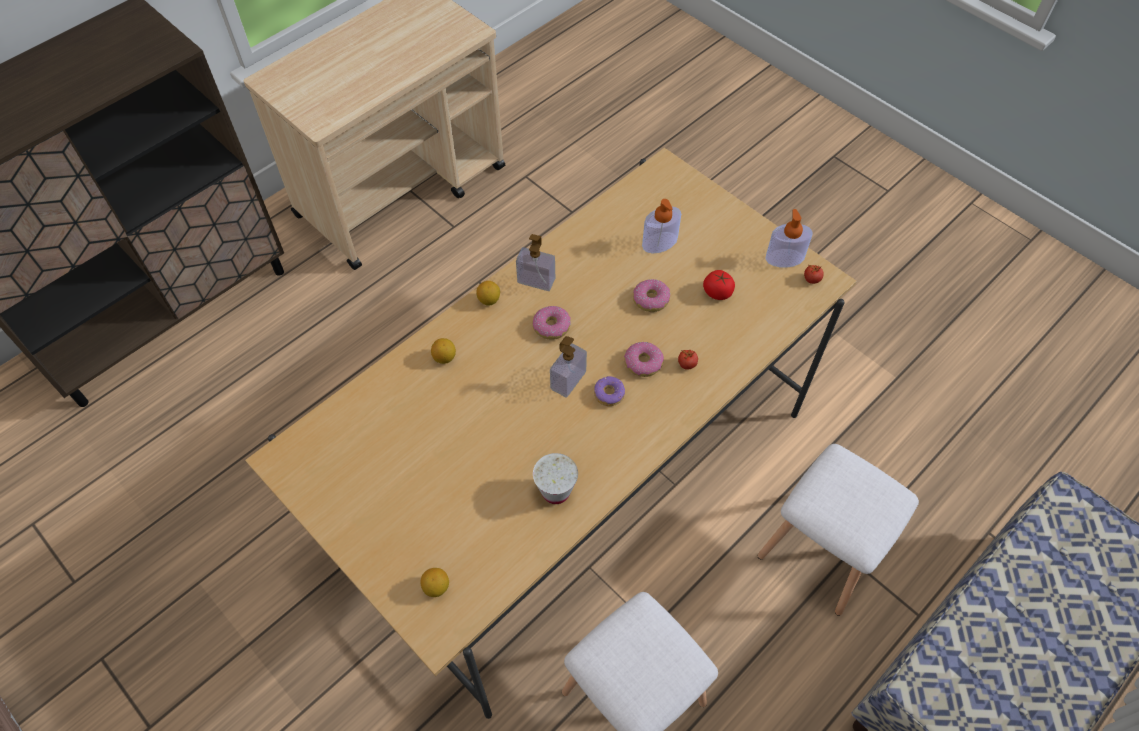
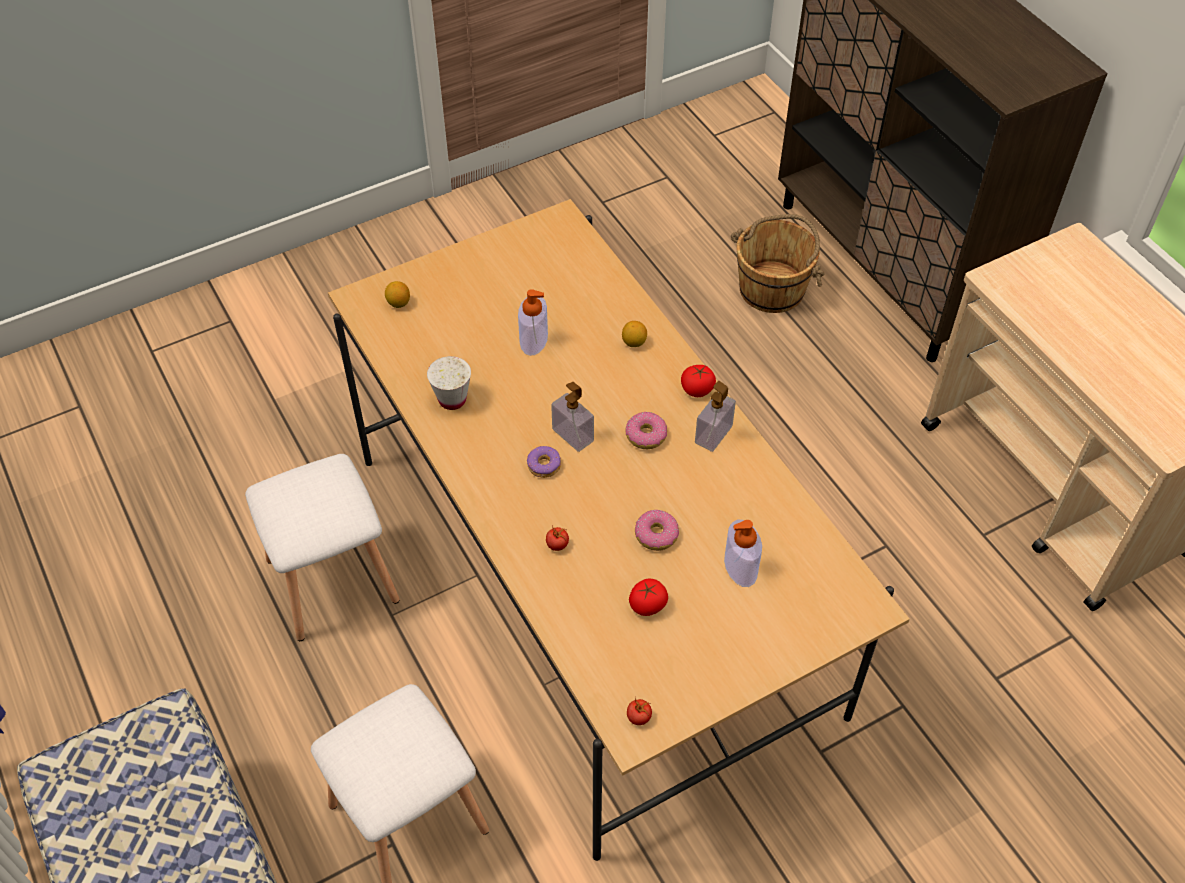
camera: 105 degrees right, 5 degrees down
(203, 397) = (772, 288): none -> brown bucket
(489, 300) = (697, 389): lemon -> tomato
(643, 363) = (572, 505): donut -> none
(784, 258) = (681, 698): soap dispenser -> soap dispenser (533, 339)

